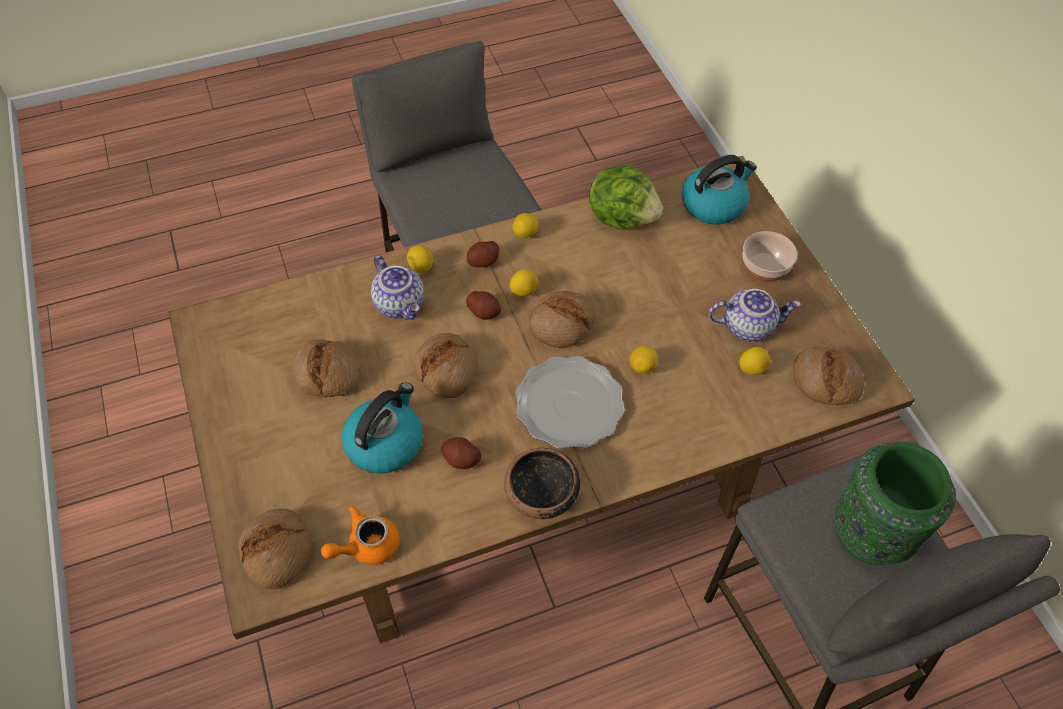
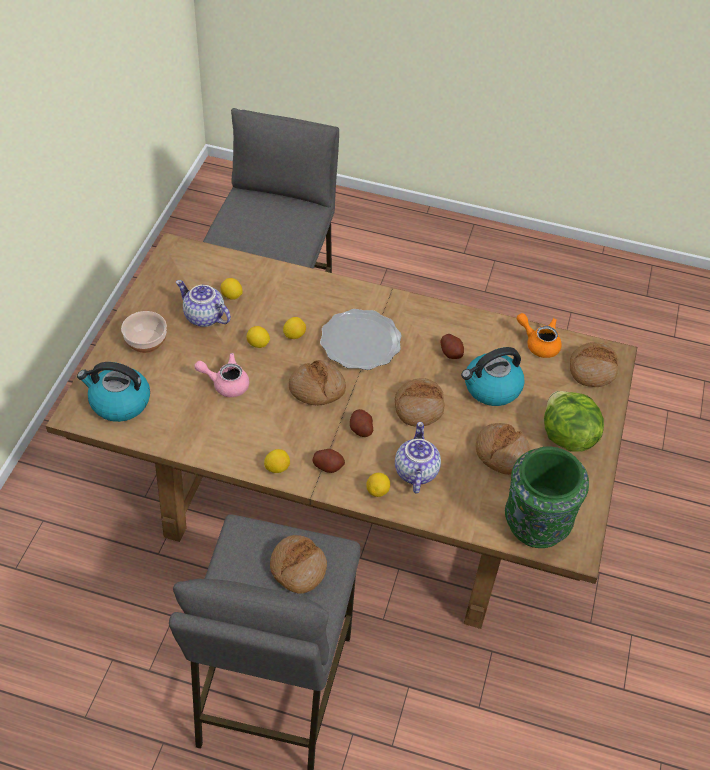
camera: 145 degrees left, 5 degrees down
(366, 546) = (539, 343): orange teapot -> orange teapot turned 150 degrees counterclockwise
(523, 291) = (320, 426): lemon -> lemon (258, 344)
(541, 496) = (420, 309): bowl -> none
(622, 217) = (193, 435): lettuce -> lettuce (566, 437)
(648, 276) = (226, 383): none -> pink teapot
(825, 381) = (199, 266): bread -> bread (298, 568)
(872, 529) = (255, 219): green vase -> green vase (535, 524)

